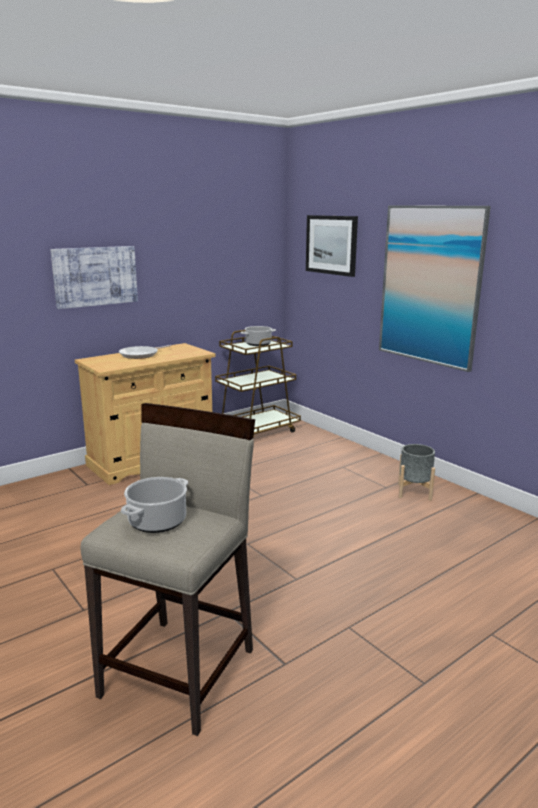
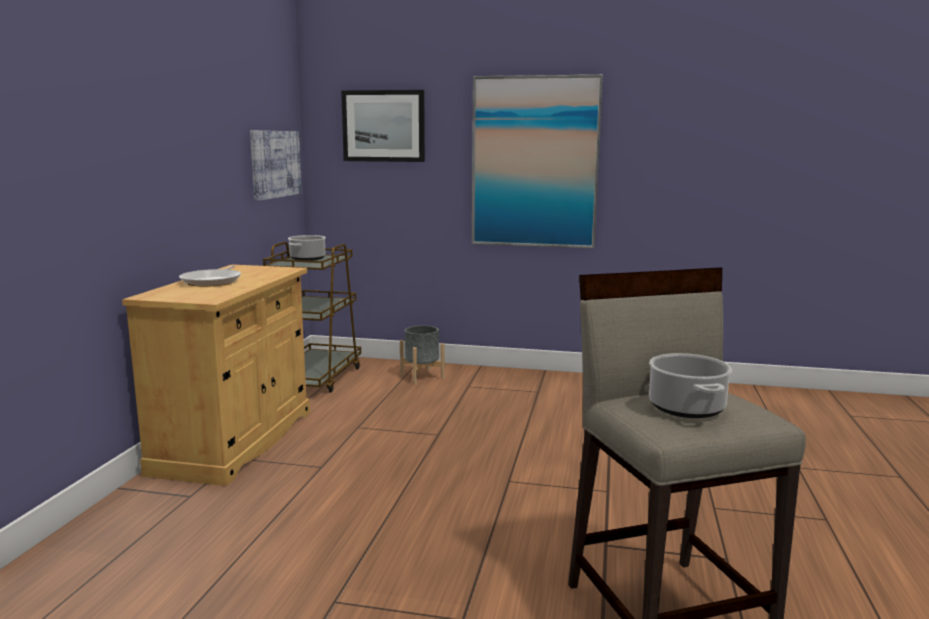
camera: 40 degrees left, 5 degrees down
(95, 276) = (135, 162): picture -> picture (275, 164)
(414, 492) = (566, 388): grey planter -> grey planter (422, 376)

